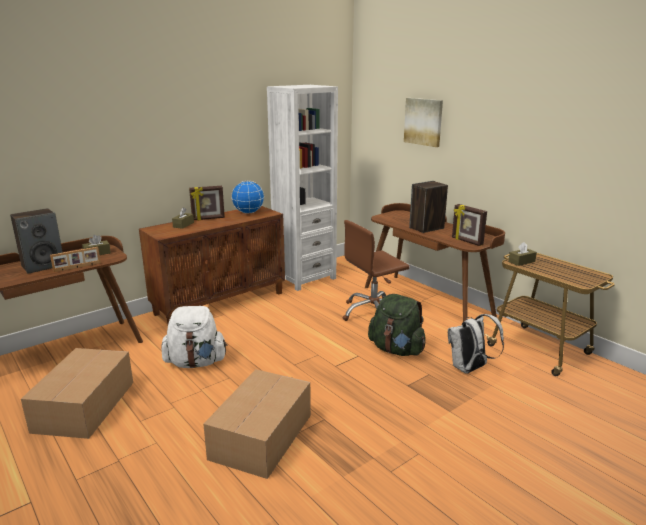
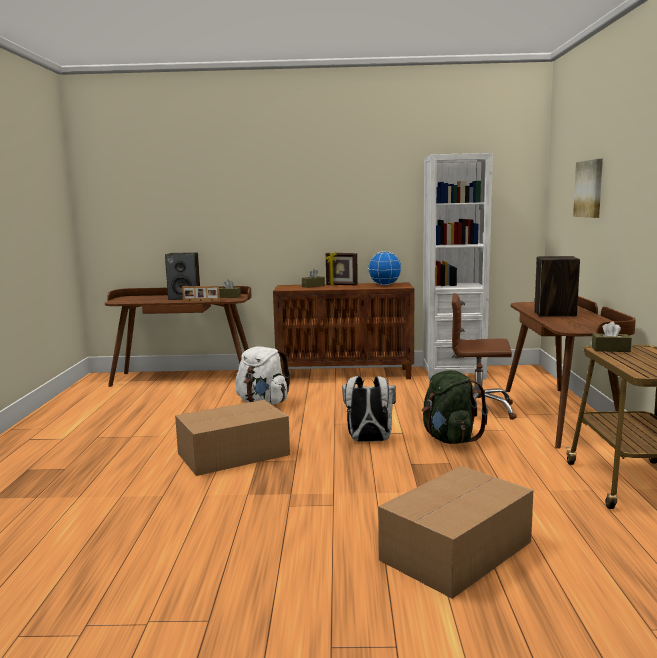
camera: 40 degrees right, 10 degrees down
(83, 407) = (157, 406): cardboard box -> cardboard box (454, 551)
(466, 241) = (575, 327): picture frame -> none
(469, 369) = (504, 472): white backpack -> white backpack (368, 441)

